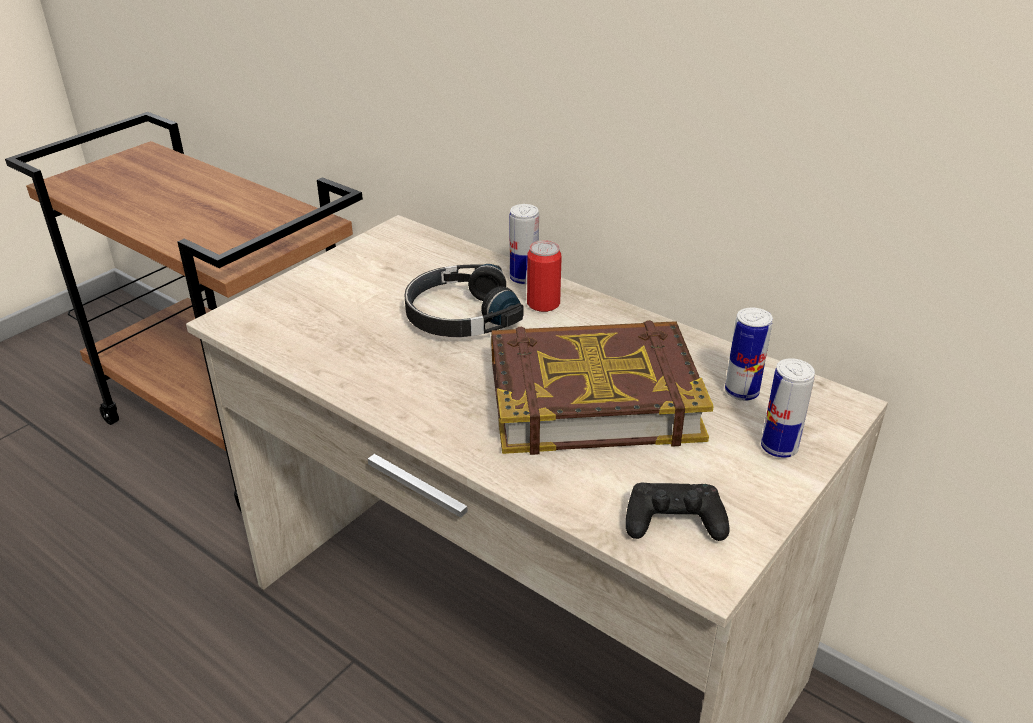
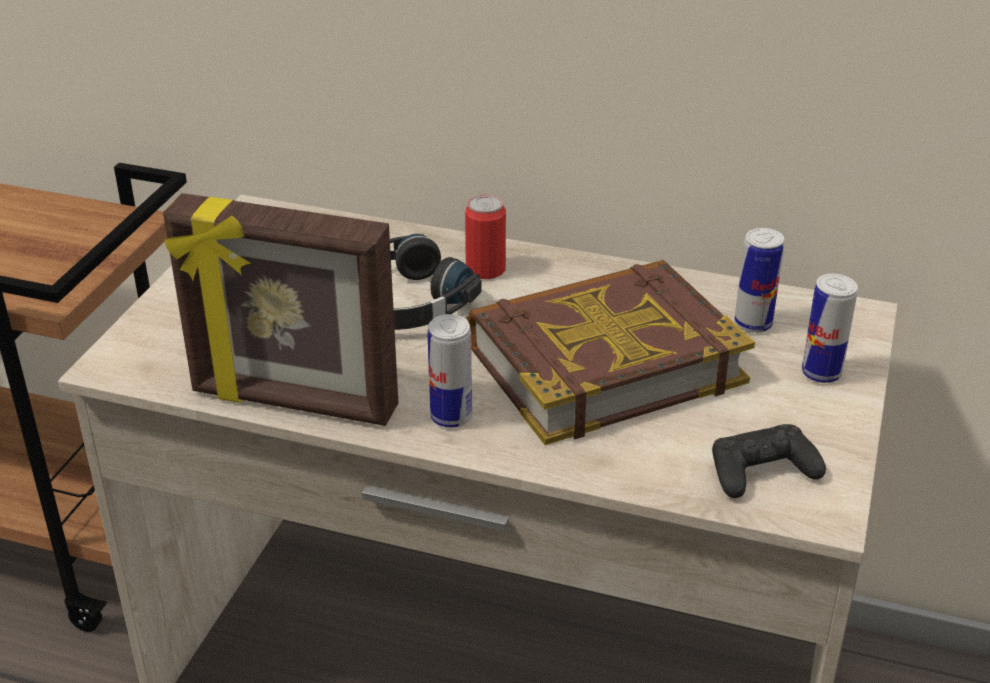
camera: 20 degrees left, 0 degrees up
(333, 375) = (293, 402): none -> picture frame
(524, 278) = (445, 244): can -> can (451, 417)

